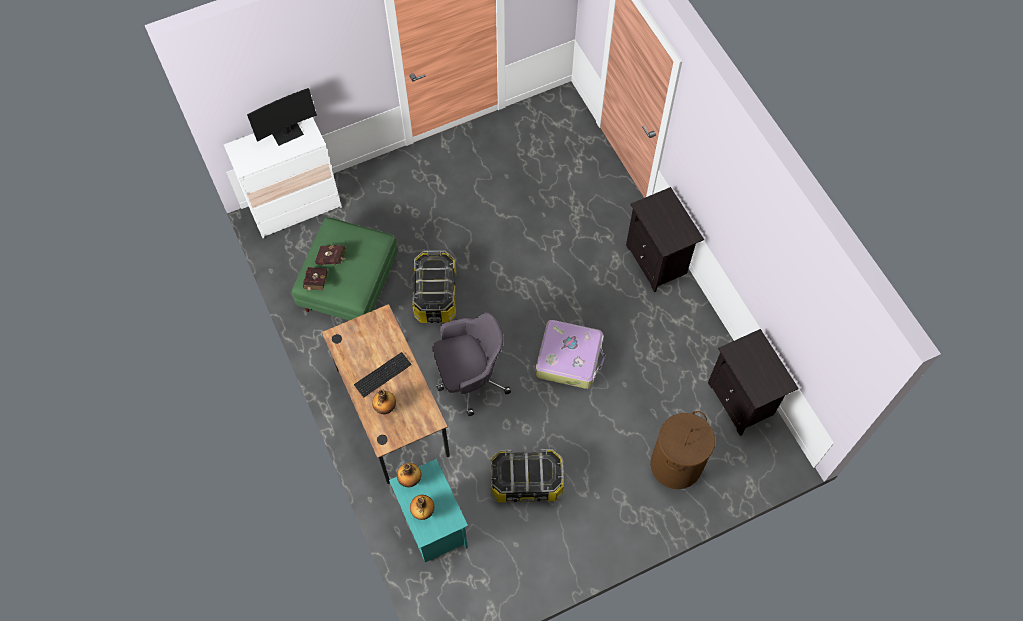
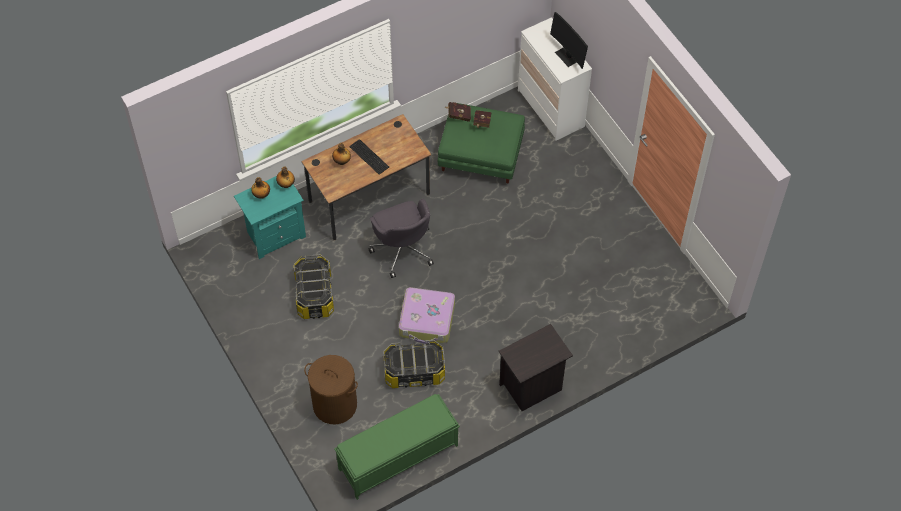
camera: 85 degrees right, 5 degrees down
(436, 295) = (477, 217): storage box -> storage box (414, 372)
(742, 400) = (397, 457): black nightstand -> green bench

